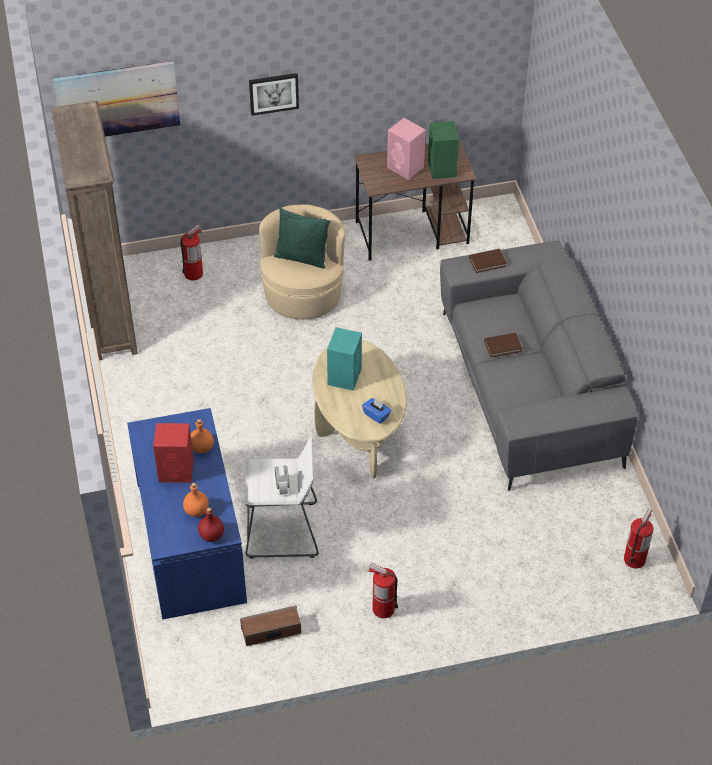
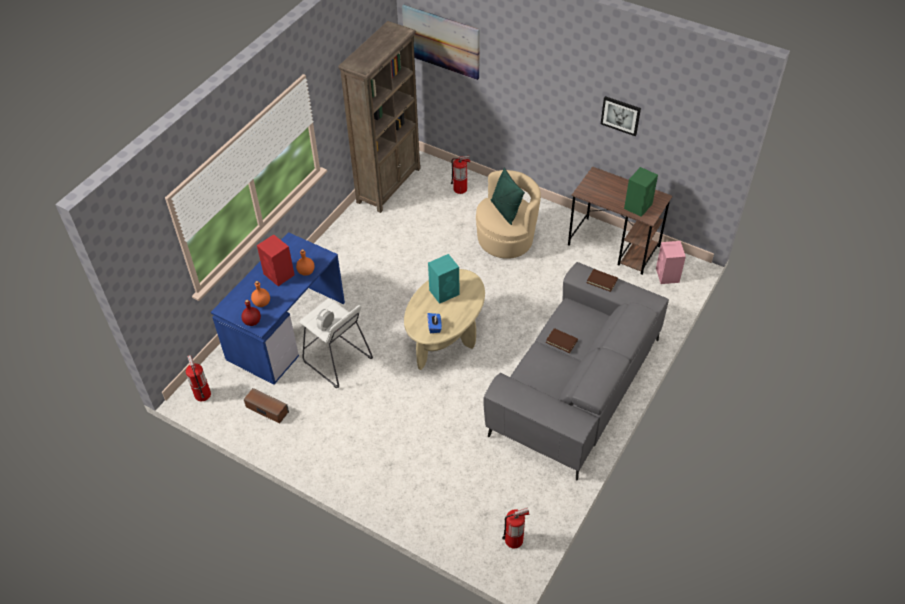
camera: 45 degrees right, 0 degrees up
(273, 93) = (543, 88): picture -> picture (620, 115)
(383, 609) = (336, 446): fire extinguisher -> fire extinguisher (202, 394)
(406, 167) = (615, 192): pink speaker -> pink speaker (667, 276)

